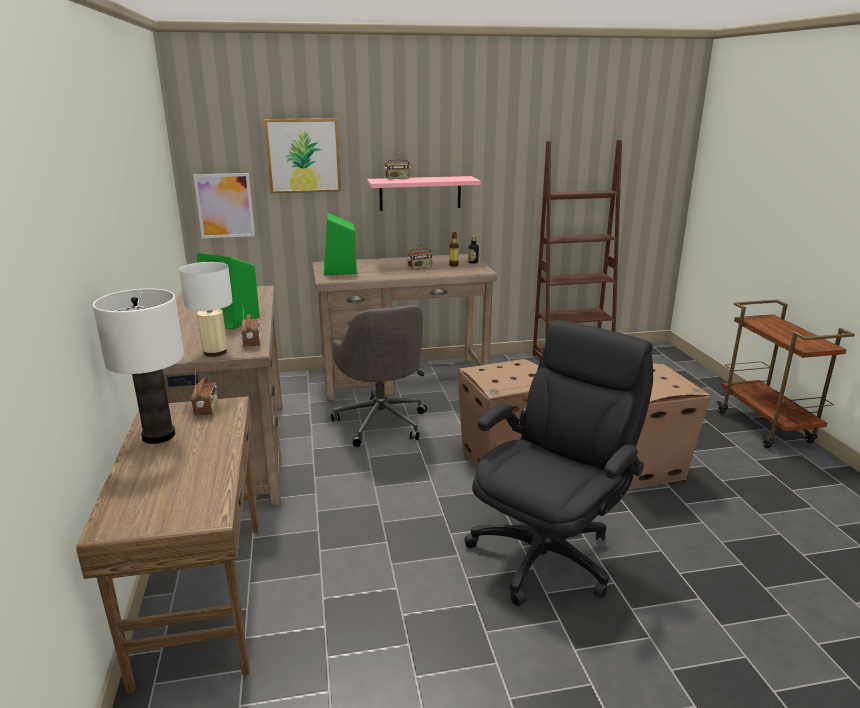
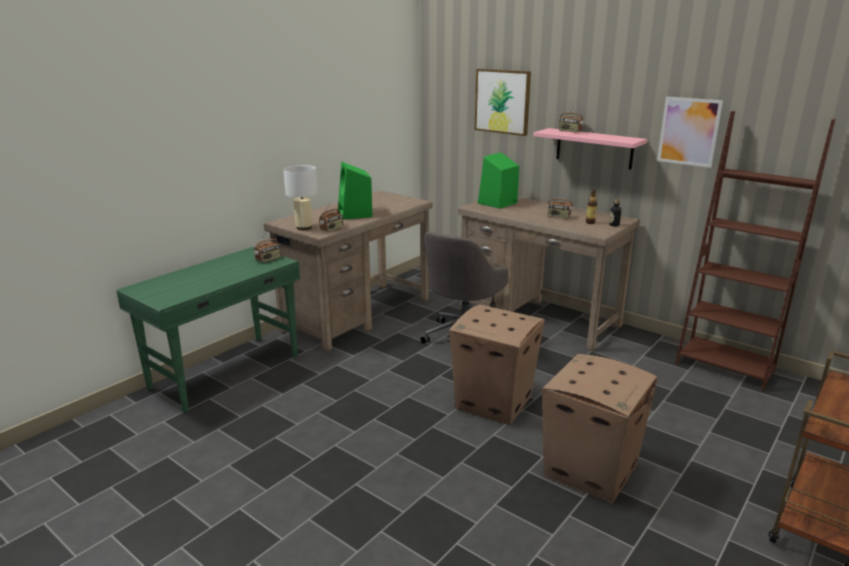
camera: 50 degrees right, 0 degrees up
(159, 435) = (227, 262): white table lamp -> none
(202, 598) = (226, 372): brown console table -> green console table
(225, 205) = (446, 135): picture -> picture (688, 131)
(549, 552) = (404, 467): black office chair -> none

